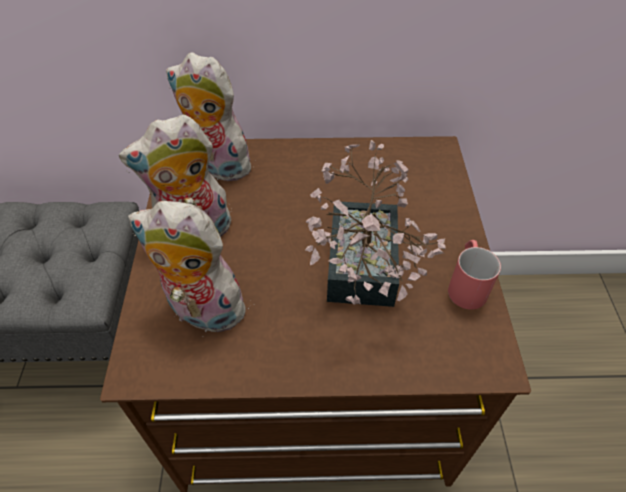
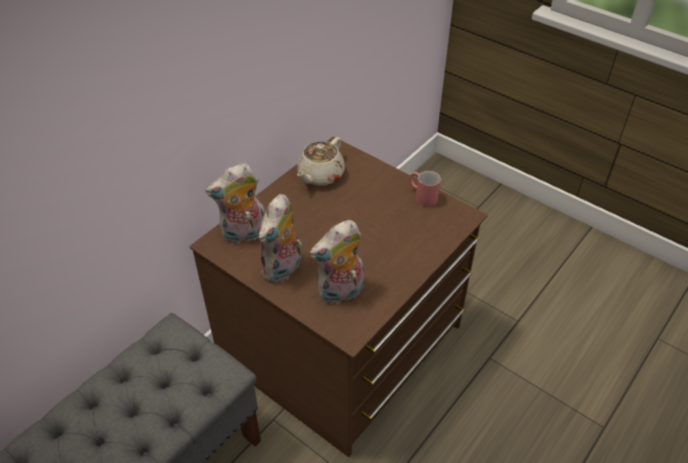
camera: 50 degrees left, 5 degrees down
(359, 274) = (379, 225): potted plant -> none
(378, 166) = (320, 175): none -> beige teapot

